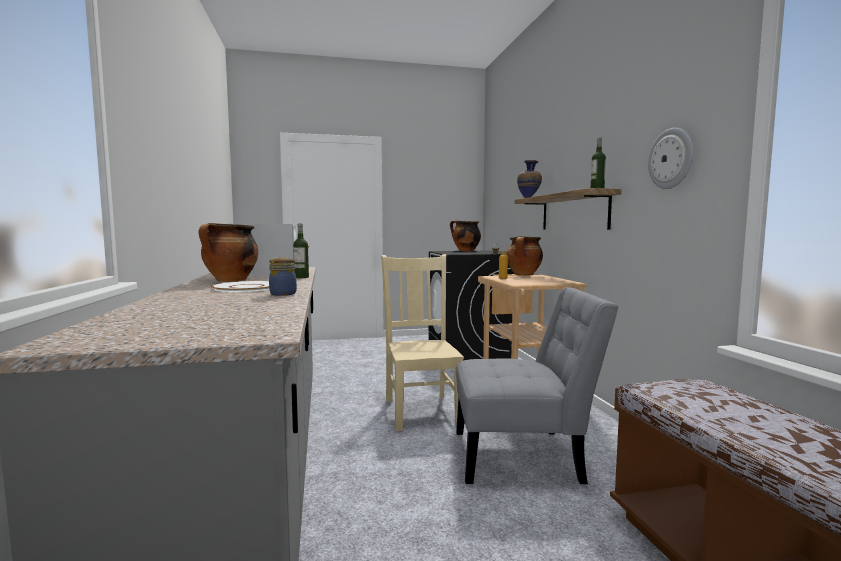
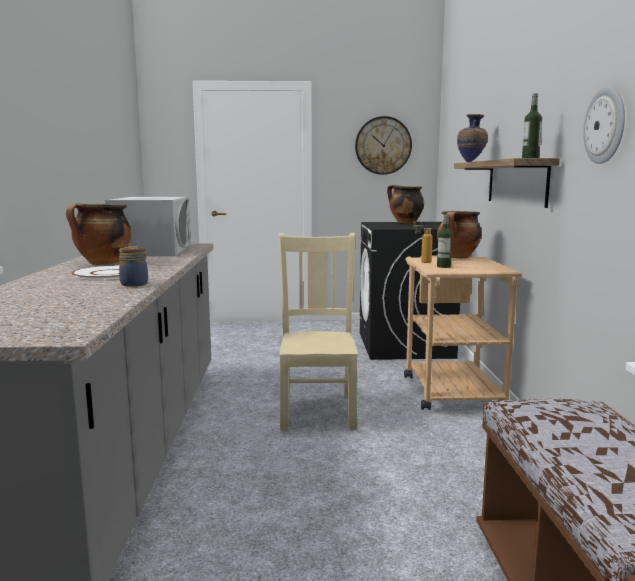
camera: 10 degrees right, 5 degrees up
(301, 277) = (179, 260): bottle -> bottle (443, 266)
(440, 190) = (383, 145): none -> wall clock
(524, 456) = (409, 469): grey chair -> none

